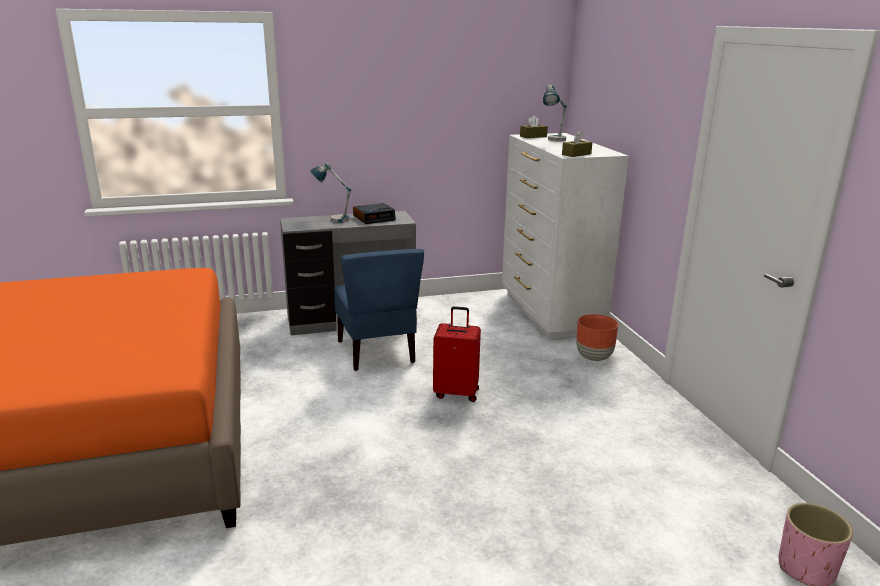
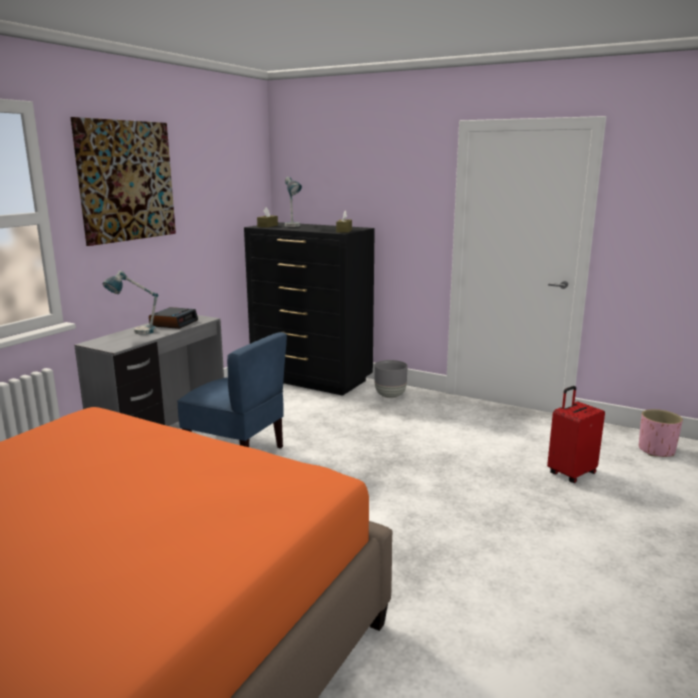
camera: 45 degrees left, 5 degrees down
(365, 81) = (126, 181): none -> picture
(456, 392) = (351, 453): red suitcase -> red suitcase (570, 473)
(549, 313) = (311, 380): white dresser -> black dresser
(594, 357) = (390, 396): brown planter -> grey planter

